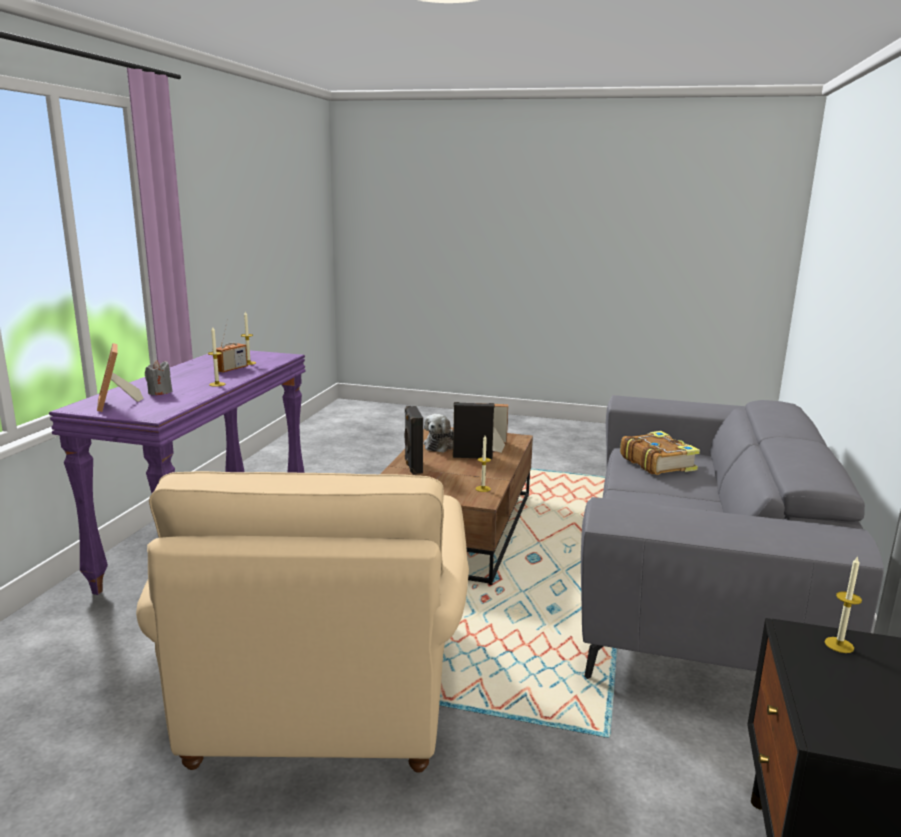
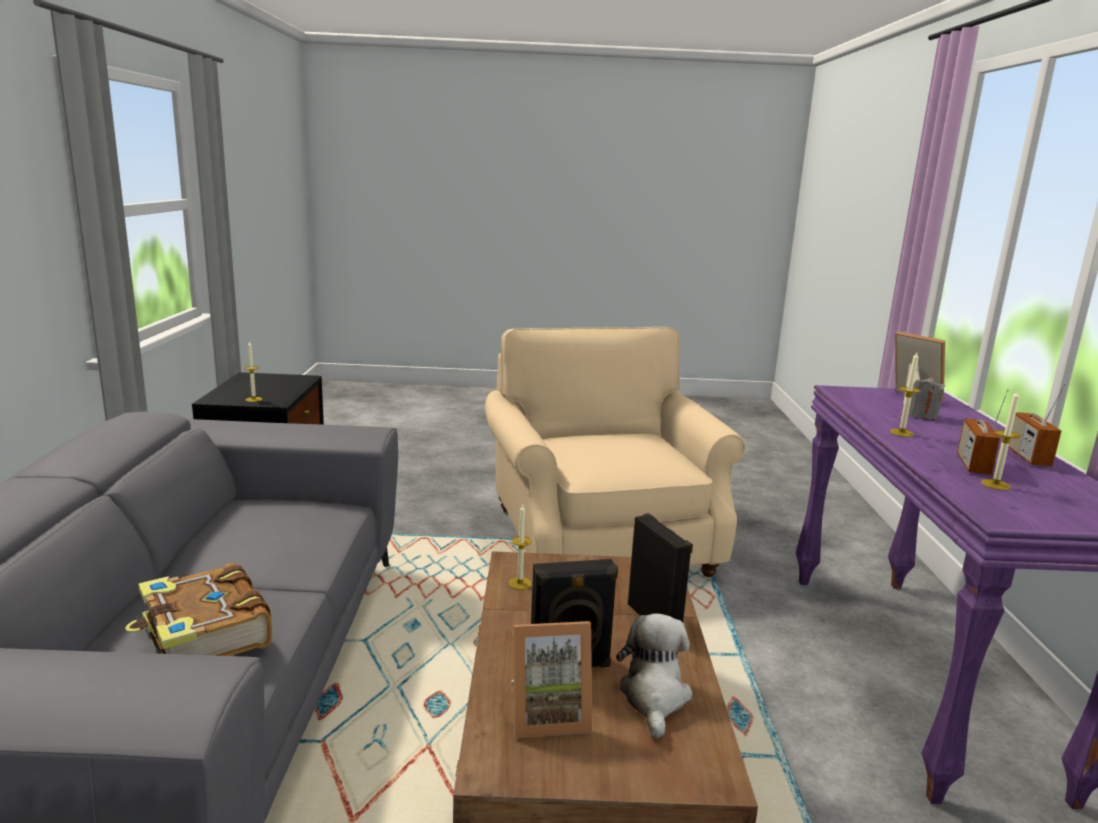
camera: 165 degrees right, 0 degrees up
(183, 370) = (1028, 457): none -> radio

